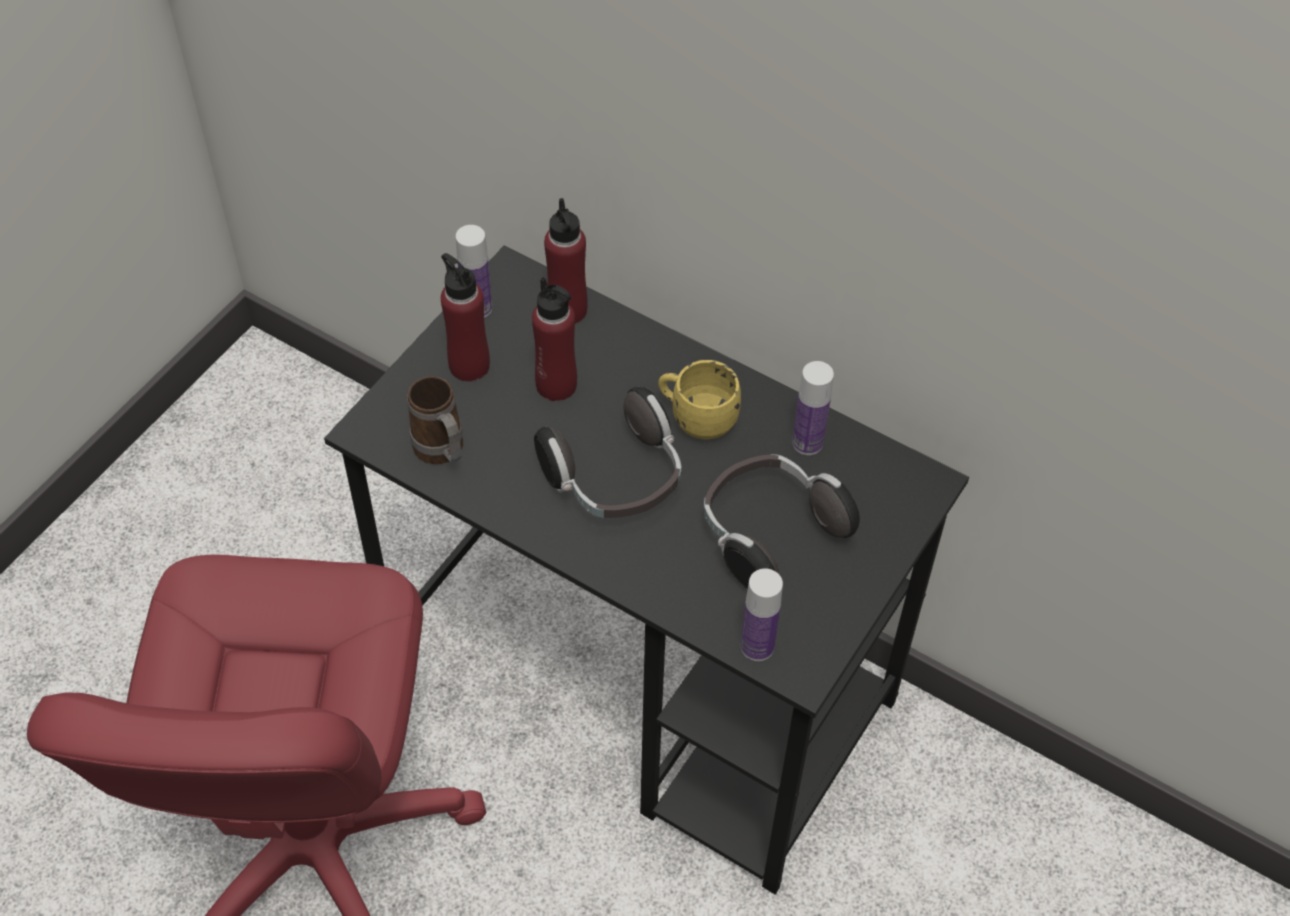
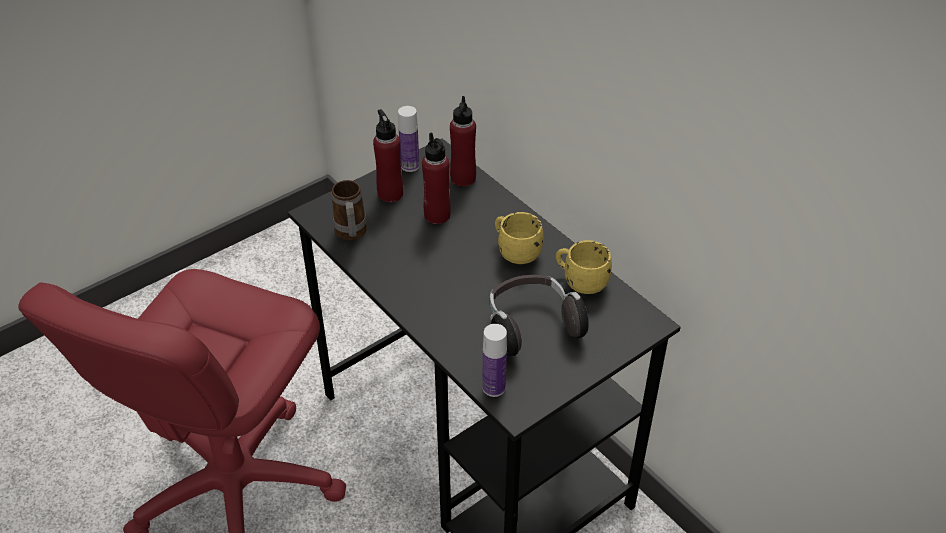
camera: 20 degrees right, 10 degrees down
(616, 479) = (448, 273): headphones -> none
(807, 442) = (580, 281): bottle -> yellow mug

